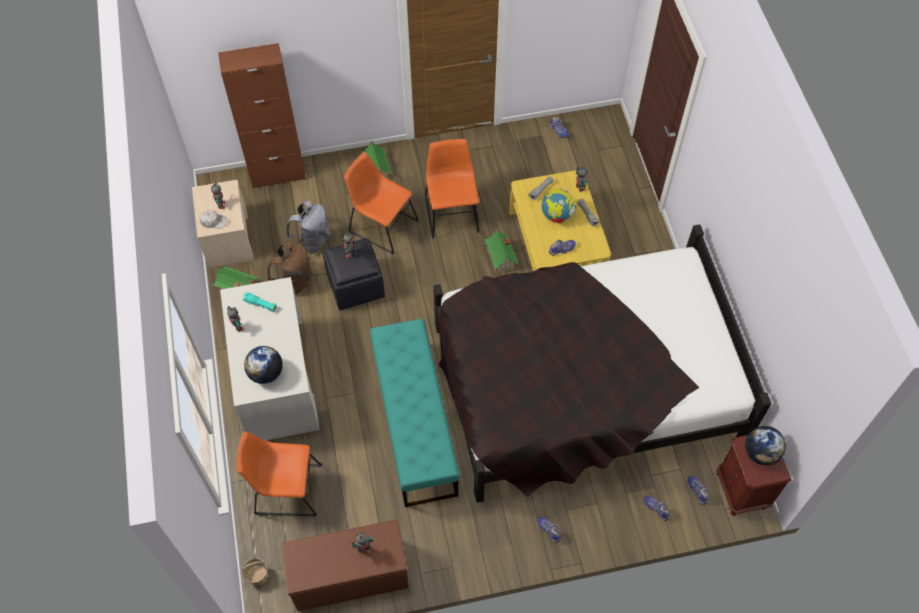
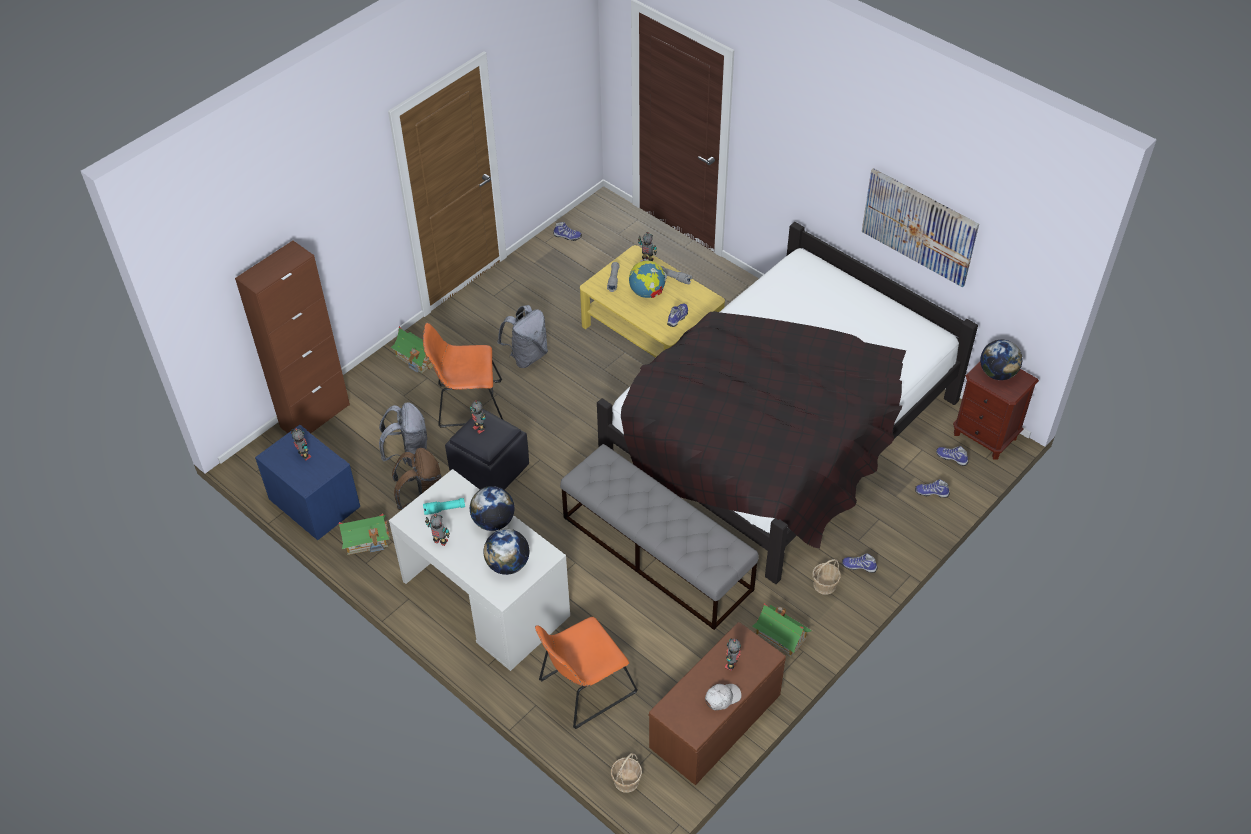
camera: 35 degrees left, 10 degrees down
(214, 222) = (310, 475): white cap -> white cap (722, 698)
(228, 239) = (314, 502): beige nightstand -> blue nightstand
(283, 334) = (493, 521): none -> globe
(415, 422) = (657, 553): turquoise bench -> grey bench
(451, 212) = (527, 356): orange chair -> grey backpack
(500, 257) = (609, 369): toy house -> toy house (780, 636)
(511, 527) = (825, 585): none -> basket
(763, 295) = (919, 226): none -> picture

